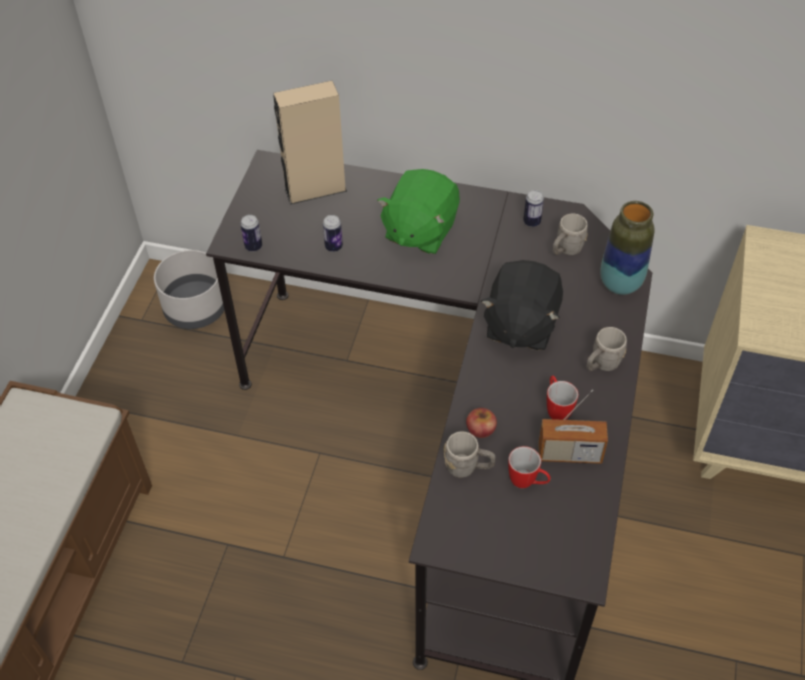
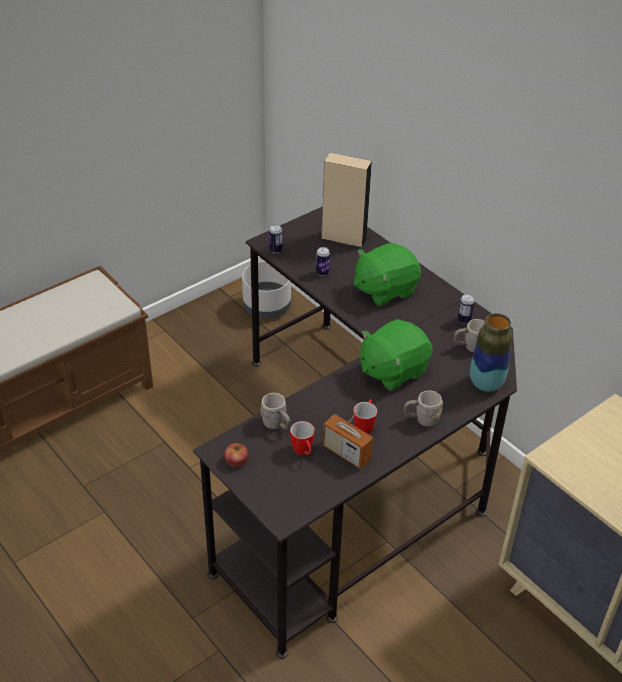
camera: 35 degrees right, 10 degrees down
(480, 428) = (306, 410): apple -> apple (236, 460)
(520, 325) = (392, 371): black plush toy -> green plush toy

